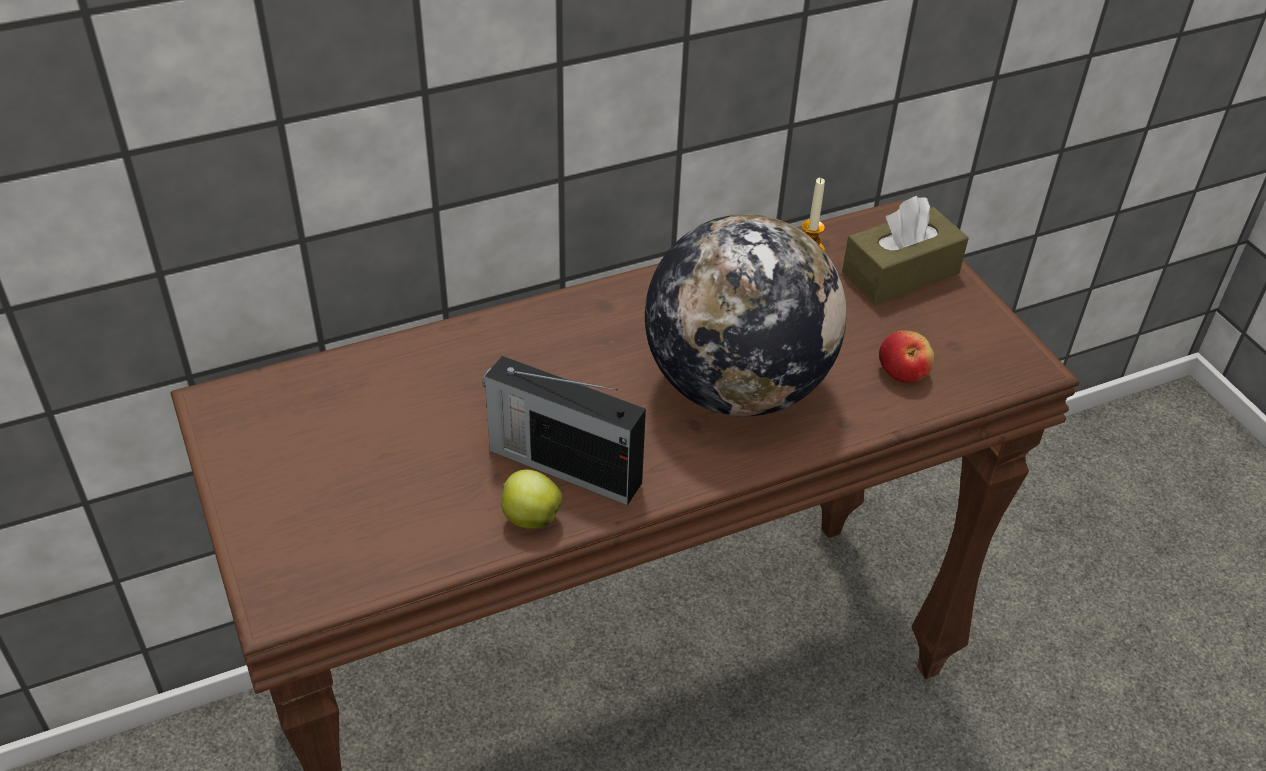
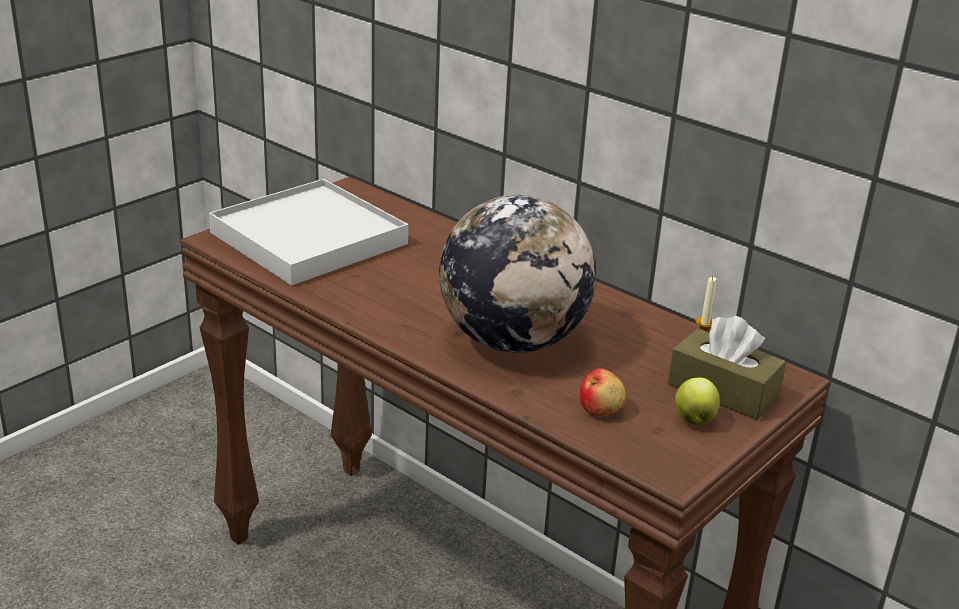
camera: 65 degrees right, 15 degrees down
(351, 495) = (308, 238): none -> white tray
(530, 517) = (330, 293): apple -> apple (694, 419)
(562, 465) = (382, 294): radio -> none

